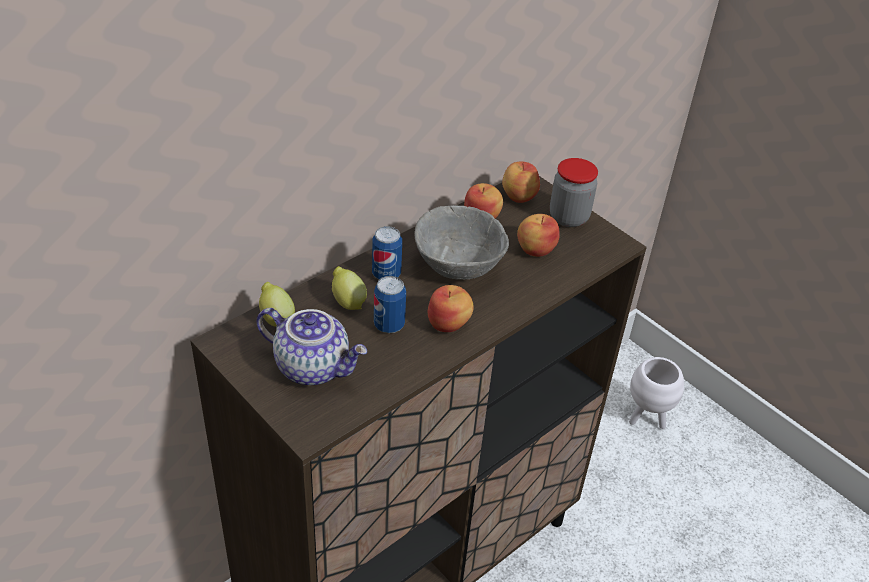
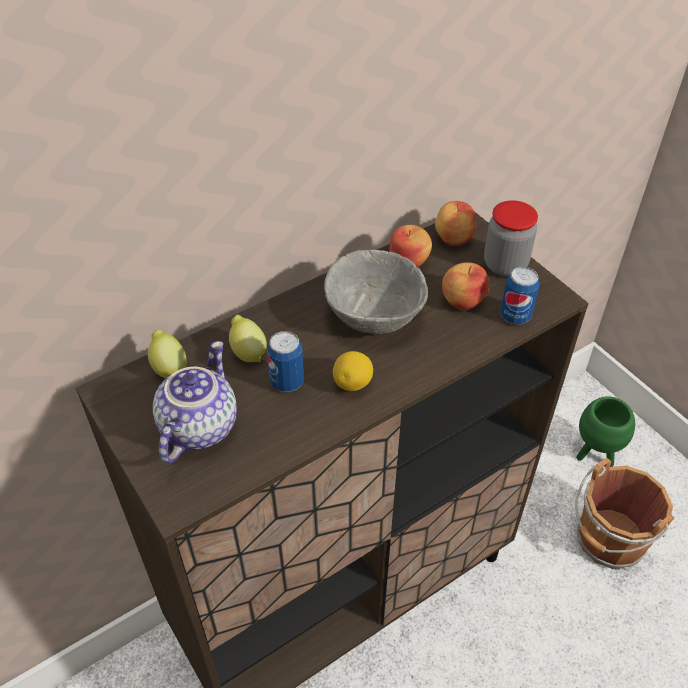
camera: 10 degrees right, 5 degrees up
(314, 366) = (197, 426): teapot -> teapot turned 105 degrees counterclockwise
(386, 274) = (295, 322): can -> can (515, 316)
(449, 323) = (353, 383): apple -> lemon
(647, 418) = (595, 455): white planter -> green planter
(668, 499) = (608, 541): none -> brown bucket

